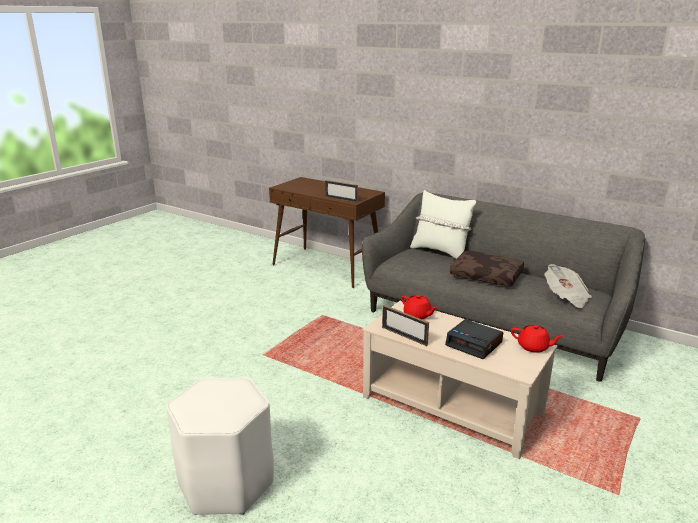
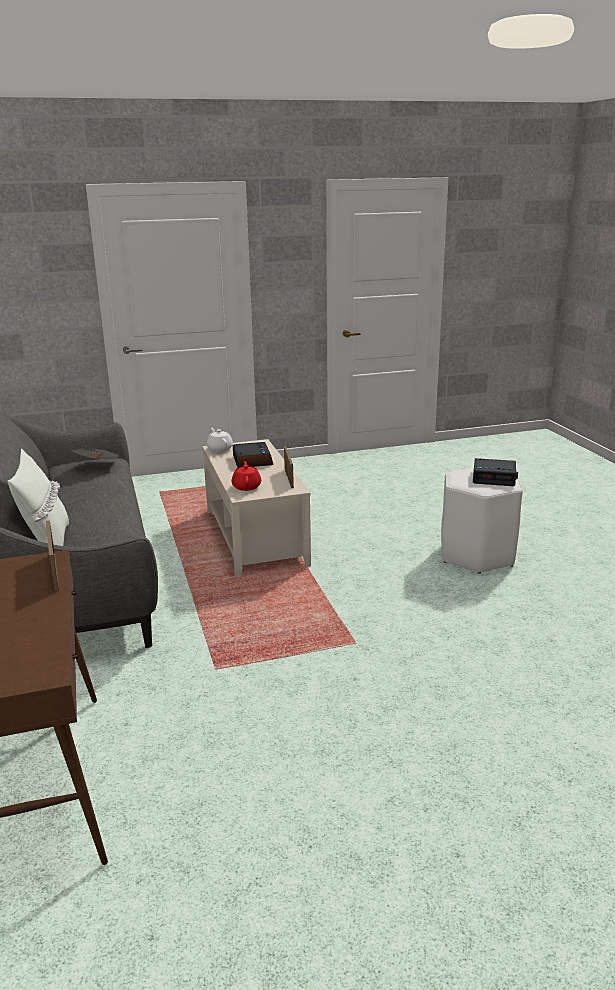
camera: 140 degrees left, 0 degrees up
(205, 407) = (494, 477): none -> alarm clock
(487, 275) = (94, 501): brown pillow -> none
(533, 347) = (220, 449): red teapot -> white teapot

